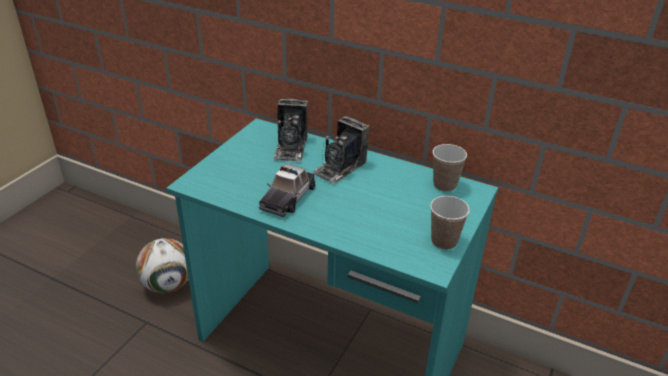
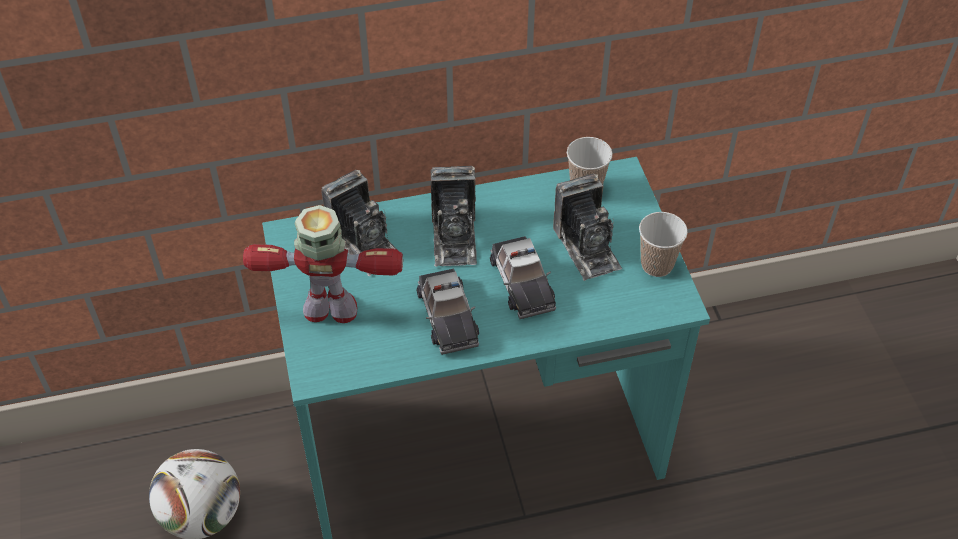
camera: 40 degrees left, 15 degrees up
(236, 164) = (332, 310): none -> toy robot
(348, 205) = (522, 283): none -> toy car
(409, 210) = (586, 247): none -> camera

